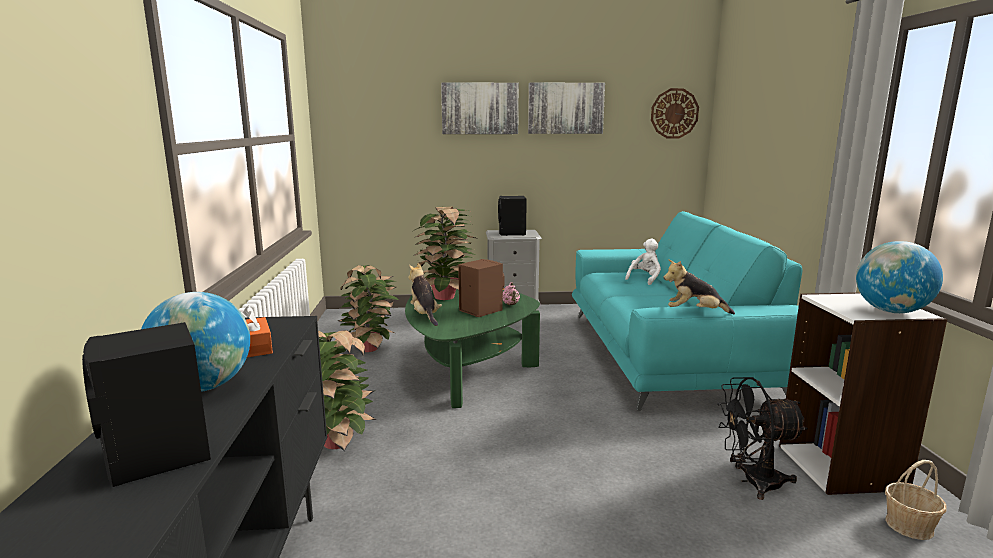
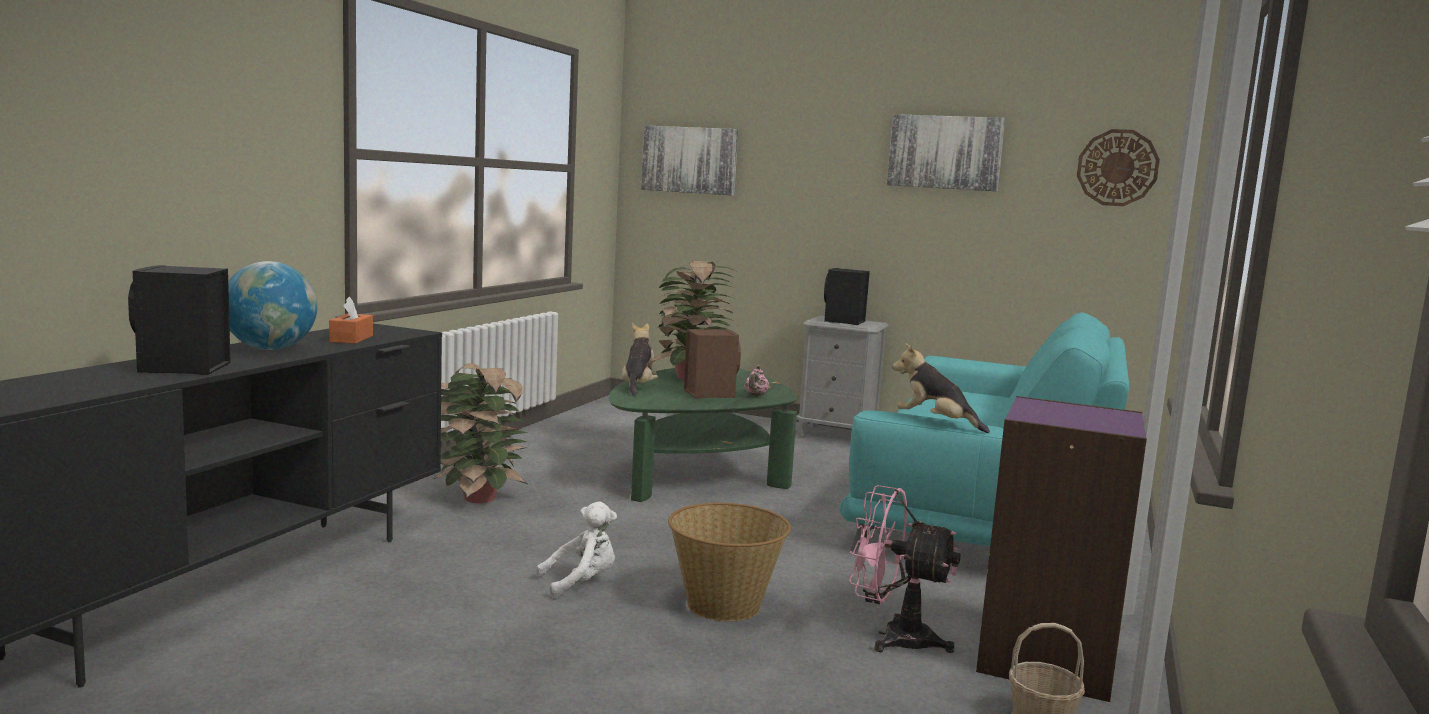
camera: 25 degrees right, 5 degrees down
(370, 348) = (613, 436): potted plant -> none
(480, 108) = (825, 147): picture -> picture (689, 160)
(628, 492) = (724, 604): none -> basket
(645, 279) = (991, 403): white plush toy -> white plush toy (581, 583)
(752, 482) = (893, 637): black fan -> pink fan
(842, 467) = (1047, 659): white bookcase -> purple bookcase
(891, 311) = (1086, 422): globe -> none

